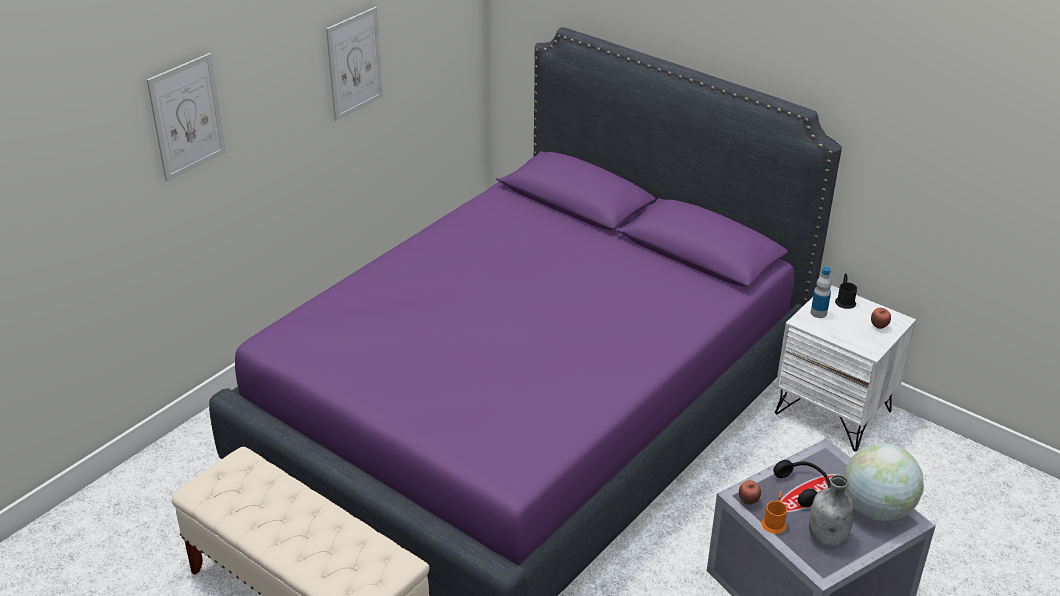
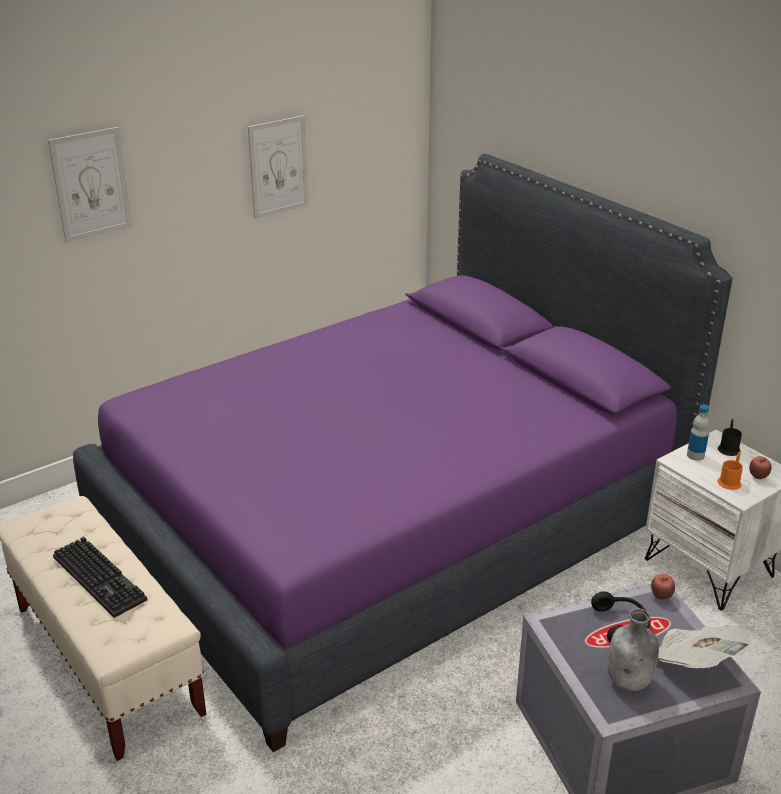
camera: 15 degrees right, 5 degrees down
(311, 529) = (102, 578): none -> keyboard
(748, 501) = (554, 628): apple -> apple (661, 596)
(774, 521) = (575, 654): orange mug -> orange mug (730, 481)
(876, 509) = (696, 662): globe -> newspaper

